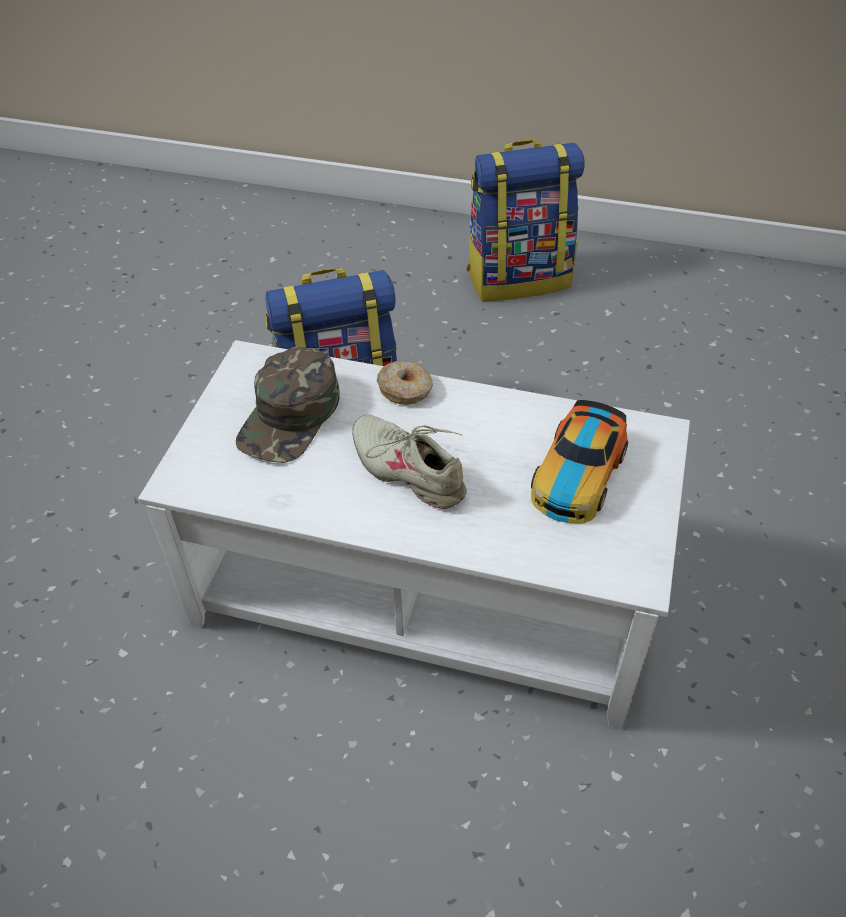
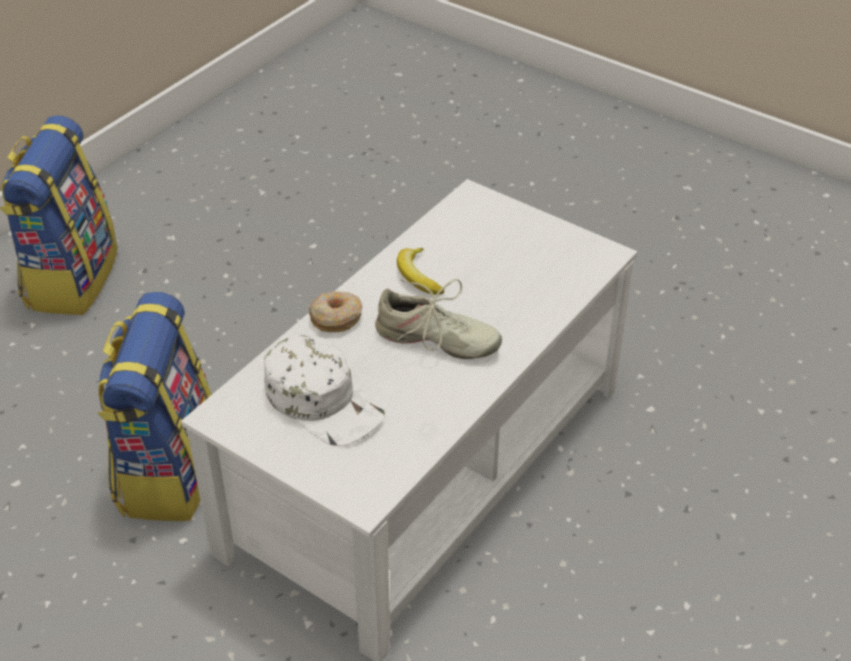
camera: 70 degrees left, 5 degrees down
(291, 416) = (324, 401): green cap -> white cap
(409, 470) = (436, 340): beige shoe -> beige shoe turned 135 degrees counterclockwise
(499, 428) = (417, 276): none -> banana
(577, 474) = (492, 251): toy car -> none

